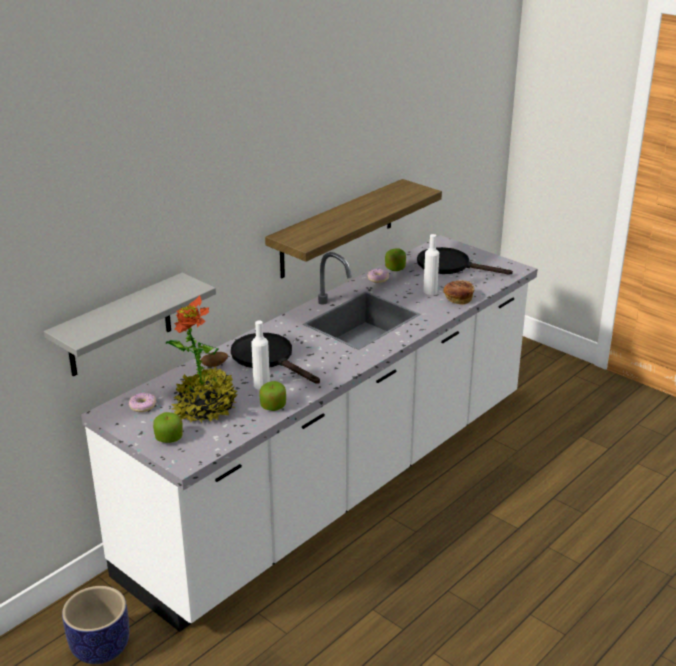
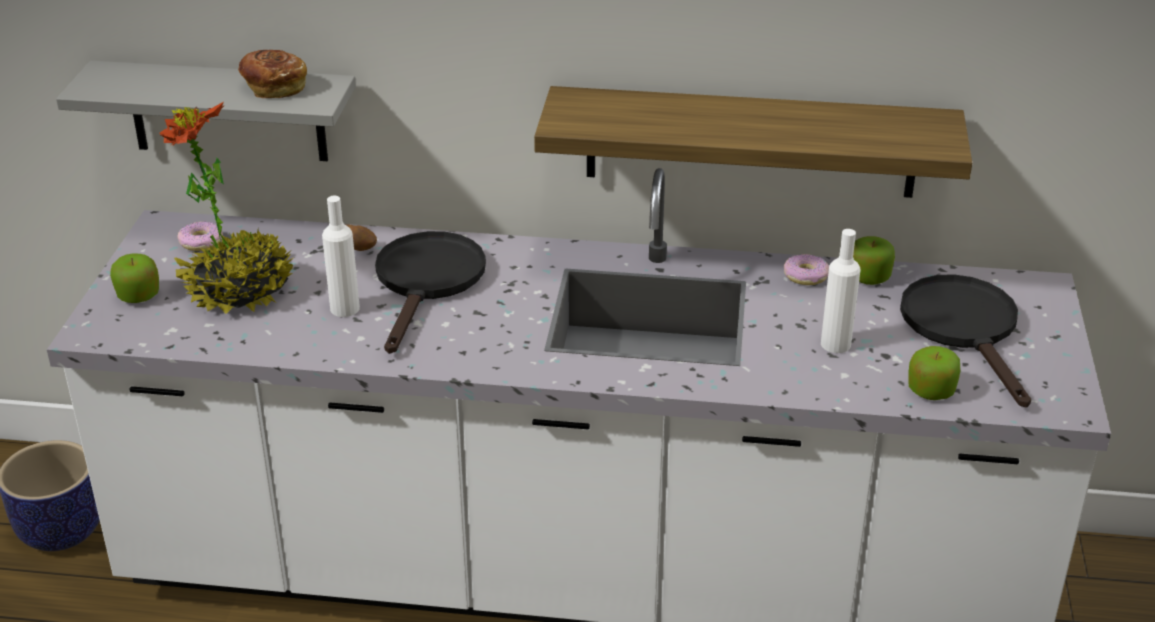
camera: 55 degrees right, 5 degrees up
(273, 406) = (295, 342): apple -> apple (931, 391)
(458, 299) = (848, 384): bread -> bread (274, 87)

